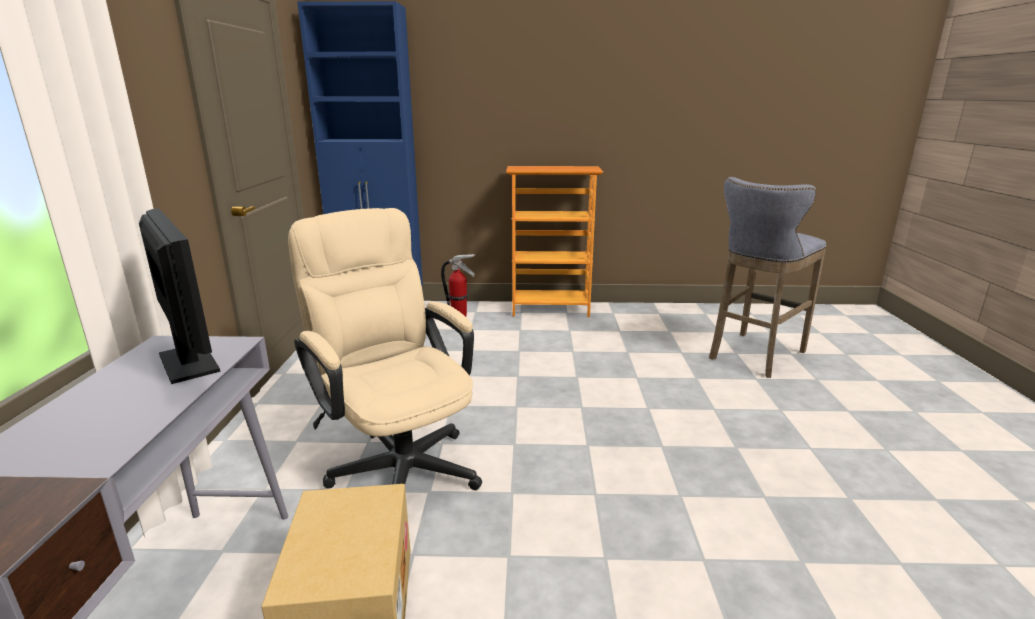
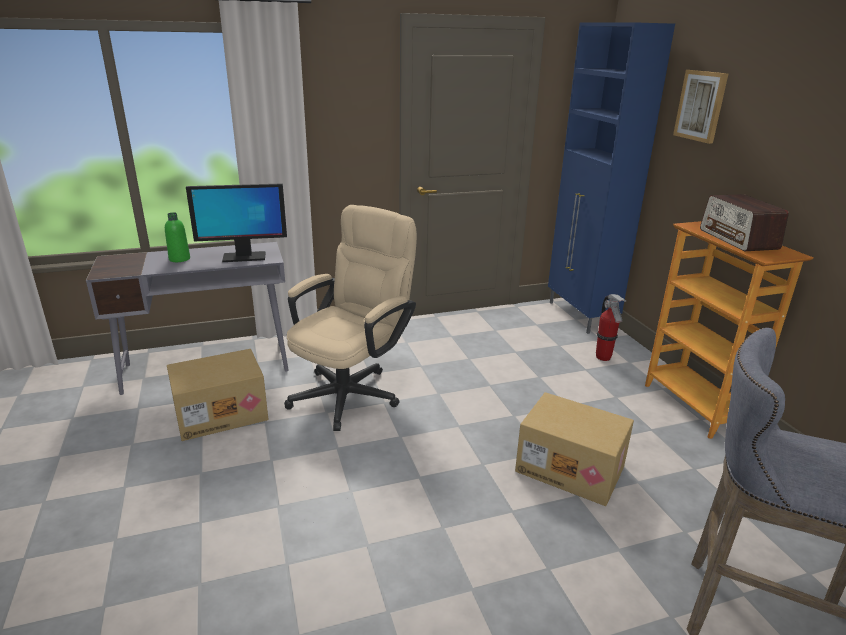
camera: 70 degrees right, 5 degrees up
(82, 427) = (179, 259): none -> green bottle
(189, 363) = (243, 257): monitor -> monitor turned 45 degrees clockwise
(458, 78) = (701, 106): none -> picture
(554, 168) = (738, 239): none -> radio
(603, 371) = (571, 468): none -> cardboard box

